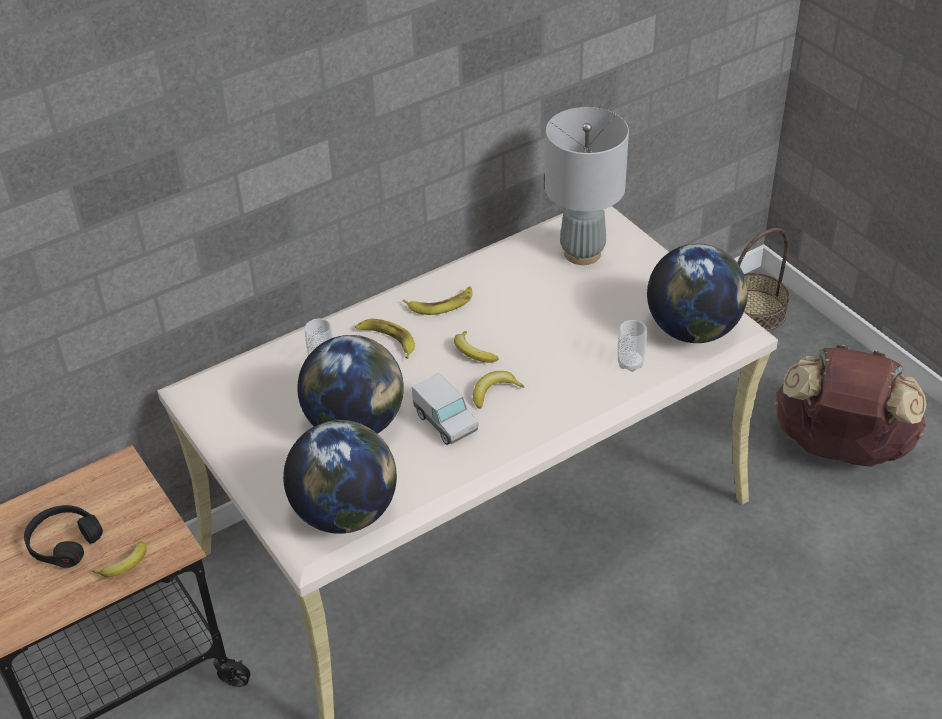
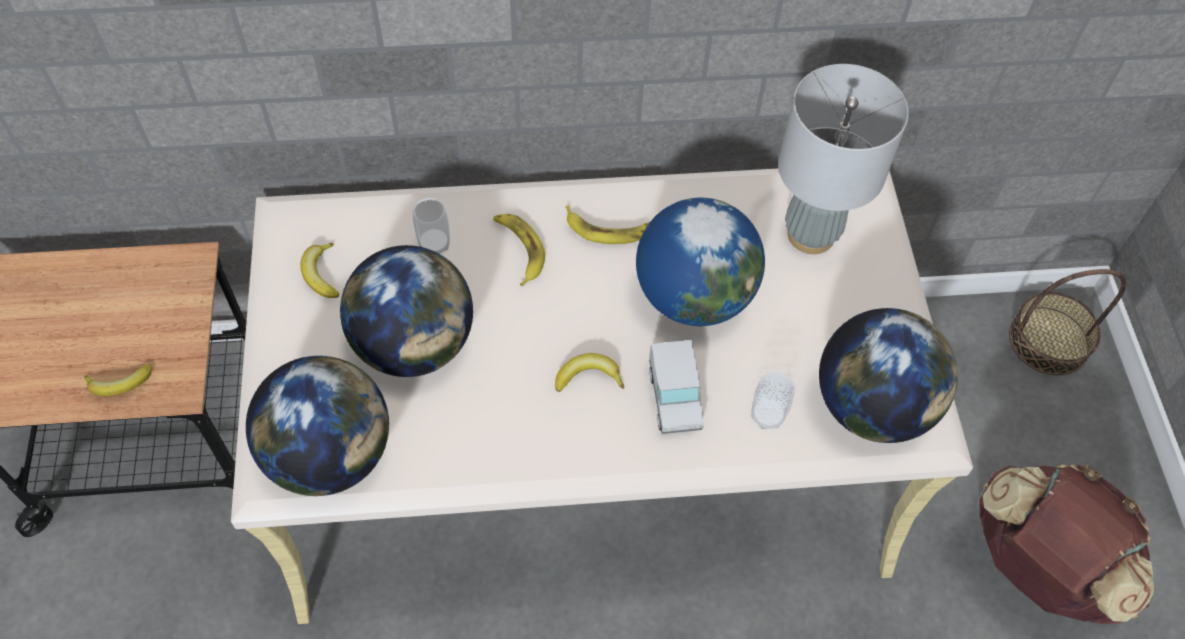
camera: 25 degrees right, 15 degrees up
(64, 542) = (84, 327): black headphones -> none
(445, 423) = (509, 391): toy truck -> toy truck (674, 399)
(473, 352) = (599, 312): banana -> banana (321, 274)
(531, 318) = (694, 296): none -> globe

